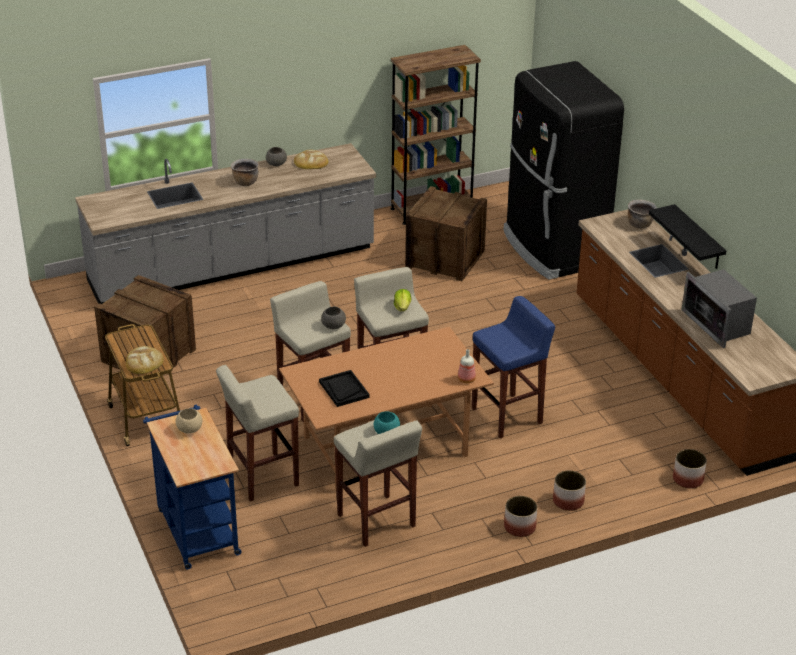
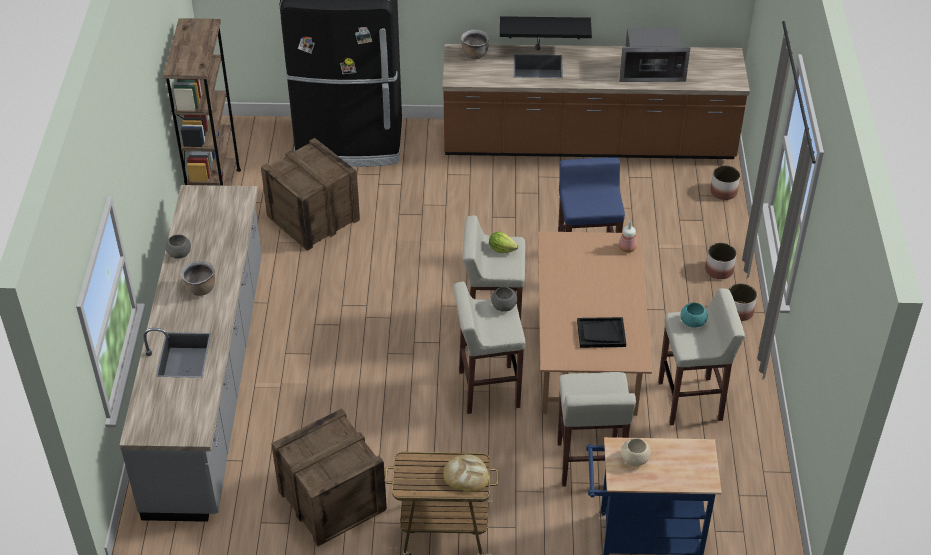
camera: 65 degrees left, 10 degrees up
(310, 162) = (197, 226): bread -> none

